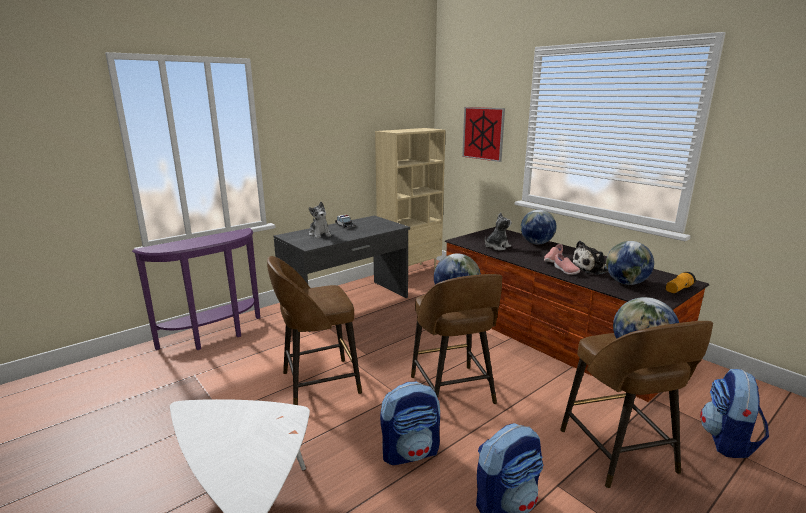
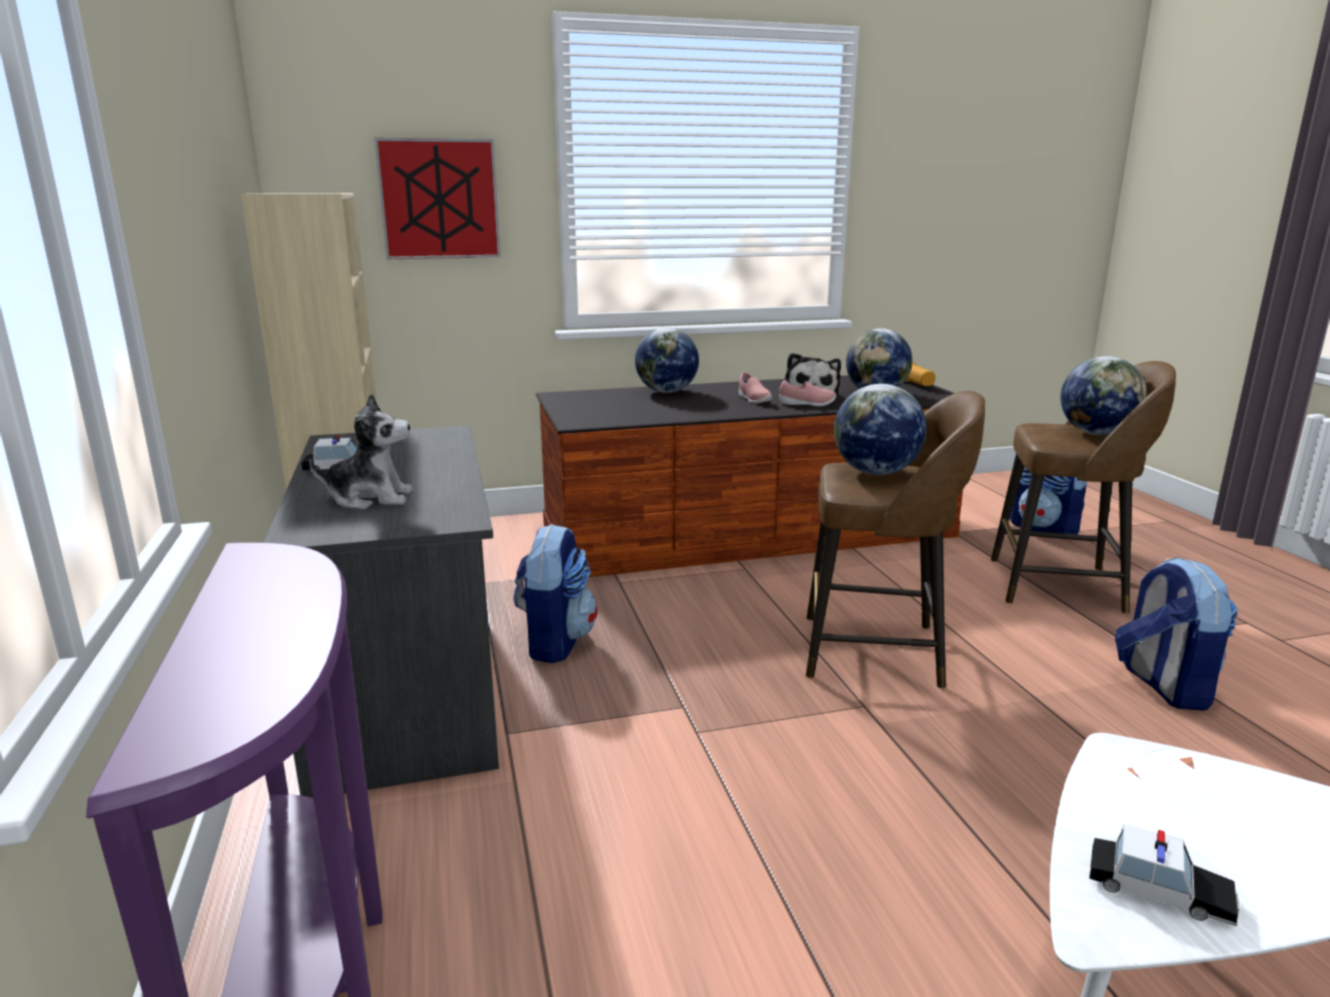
camera: 65 degrees left, 0 degrees up
(205, 421) = (1159, 890): none -> toy car
(318, 383) = (767, 798): brown stool -> none
(410, 452) = (1044, 734): backpack -> backpack (555, 642)
(496, 247) = (652, 411): plush toy -> none

